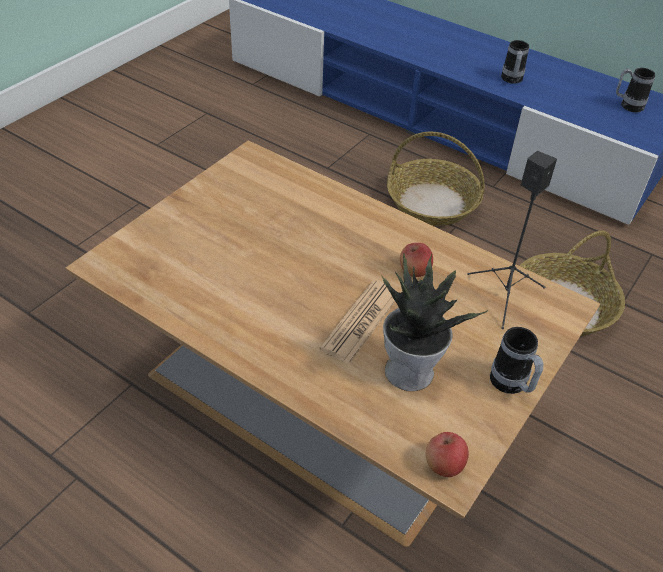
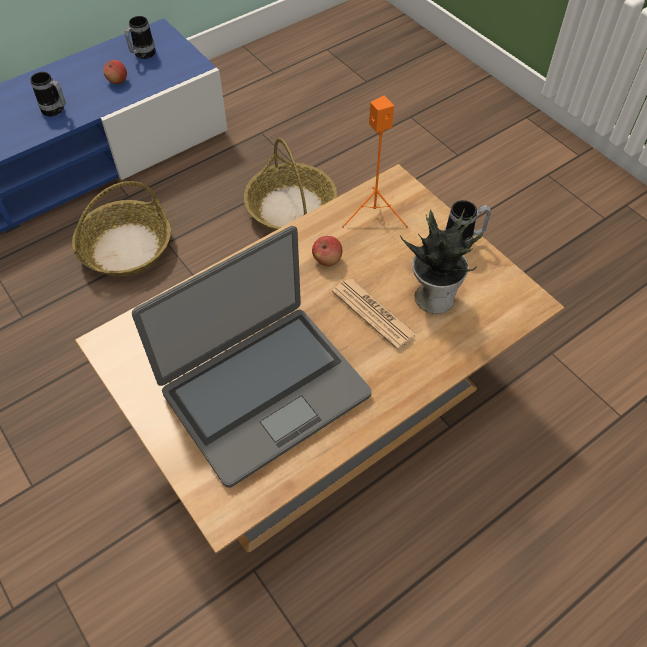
camera: 70 degrees left, 10 degrees up
(233, 260) = (264, 391): none -> laptop
(444, 465) = (523, 304): apple -> apple (117, 81)
(505, 295) = (373, 213): black speaker -> orange speaker

